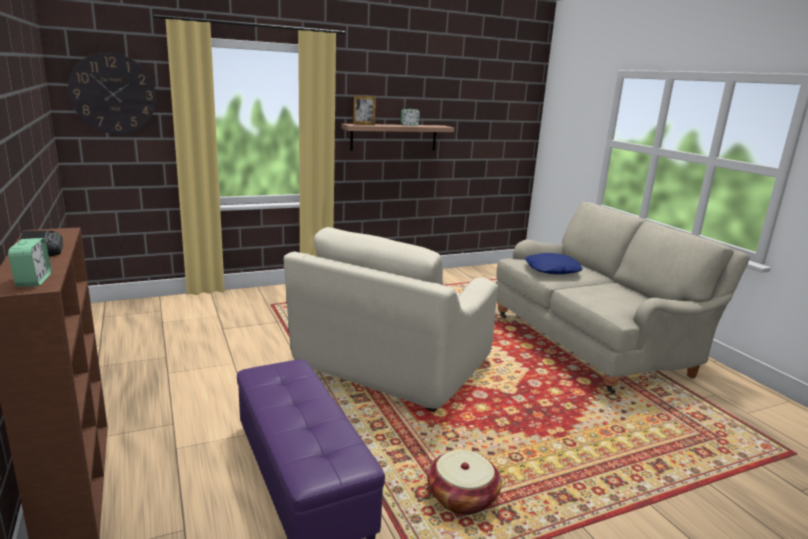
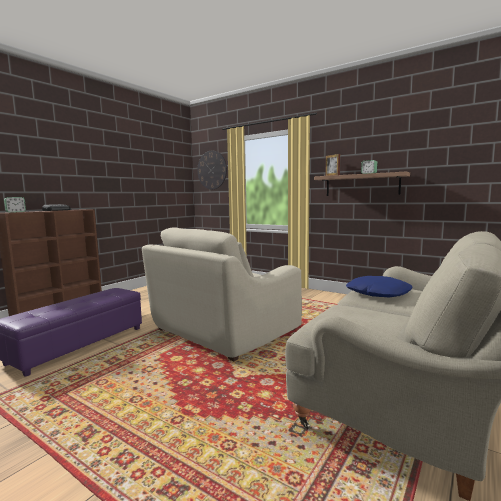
camera: 60 degrees right, 10 degrees down
(391, 365) = (223, 331): beige armchair -> beige armchair turned 45 degrees counterclockwise
(462, 497) = (74, 391): basket -> none

